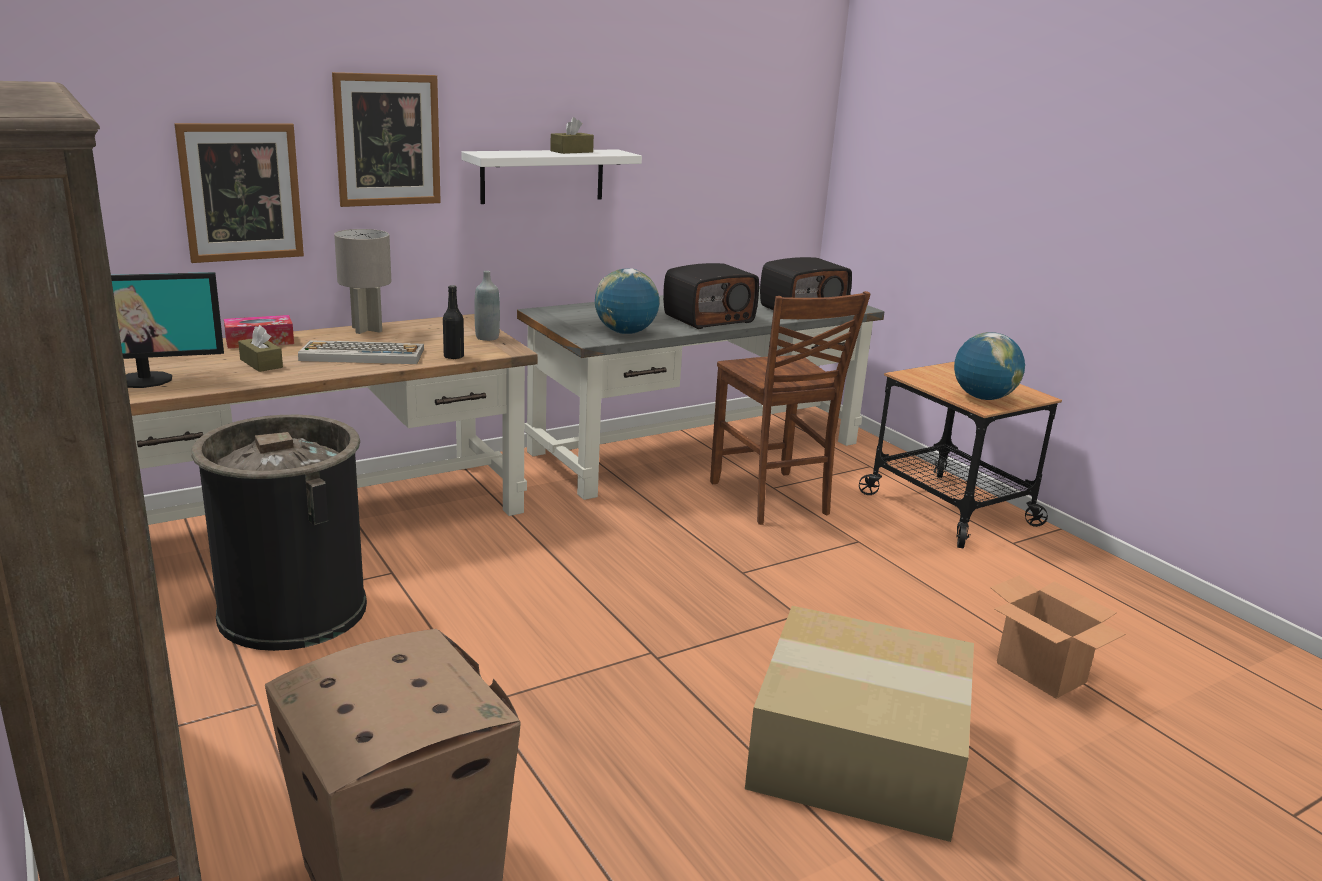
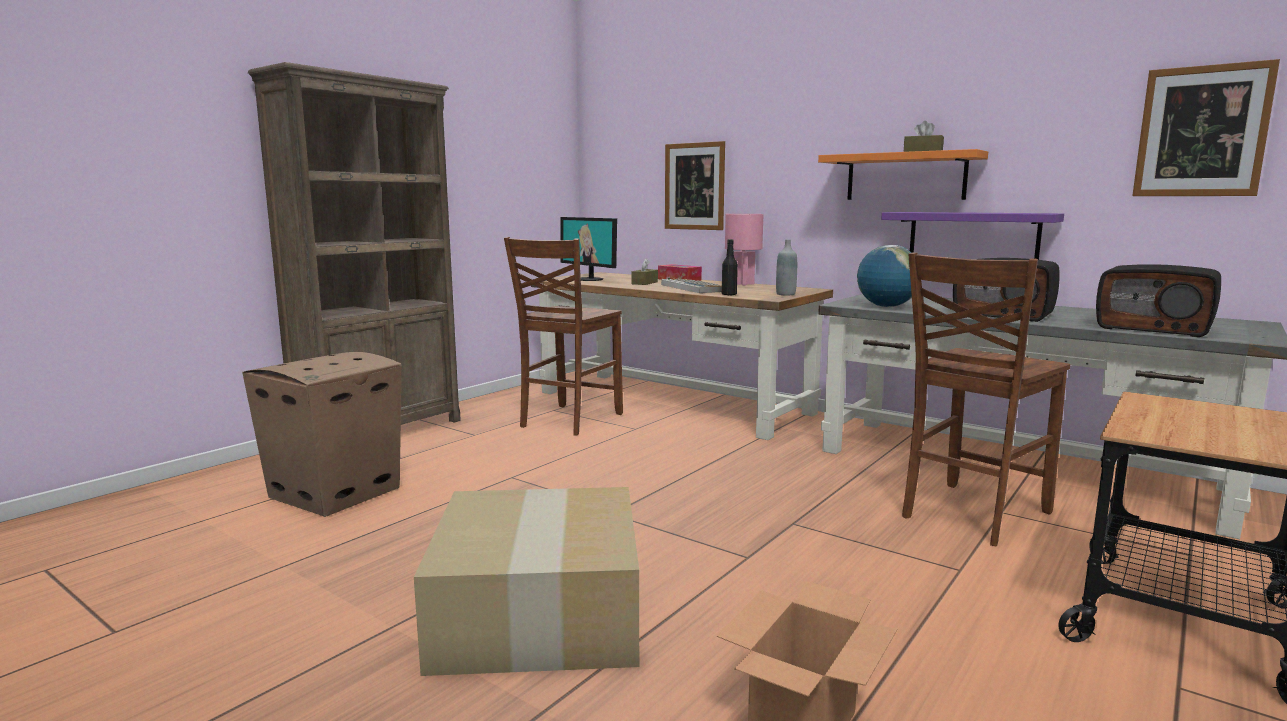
camera: 70 degrees right, 10 degrees down
(293, 610) = (568, 420): black trash can -> brown chair
(367, 329) = (742, 284): grey table lamp -> pink table lamp
(387, 140) = (782, 150): picture -> picture (1201, 131)
(542, 176) = (905, 177): white shelf -> orange shelf
(608, 235) = (973, 235): none -> purple shelf
(983, 398) = (1175, 431): globe -> none

